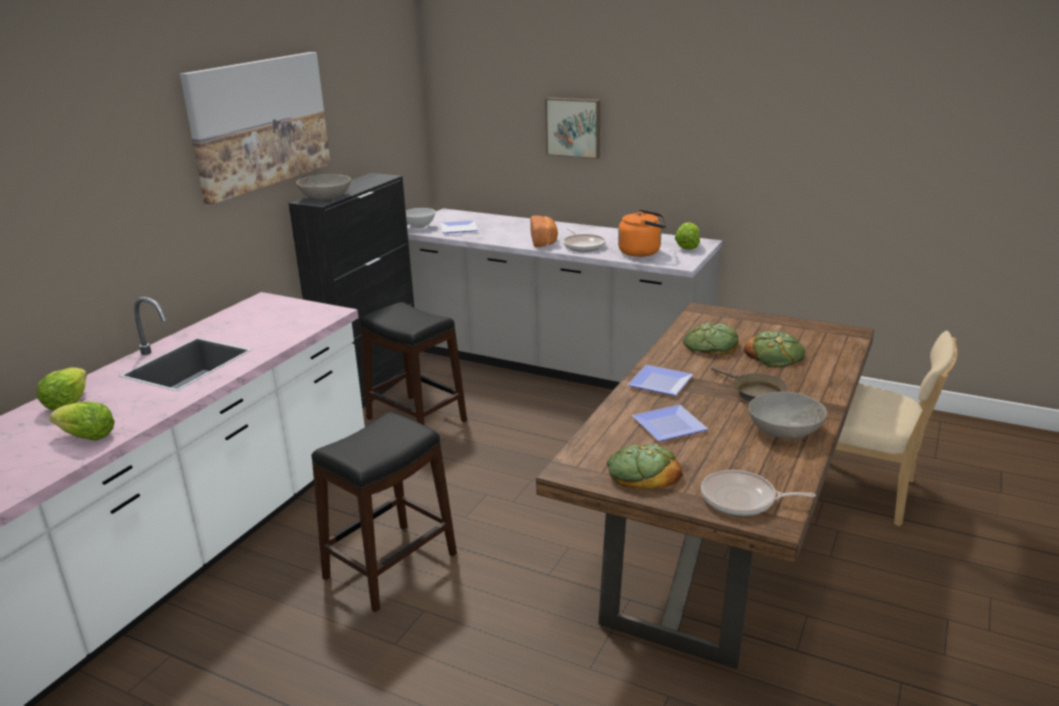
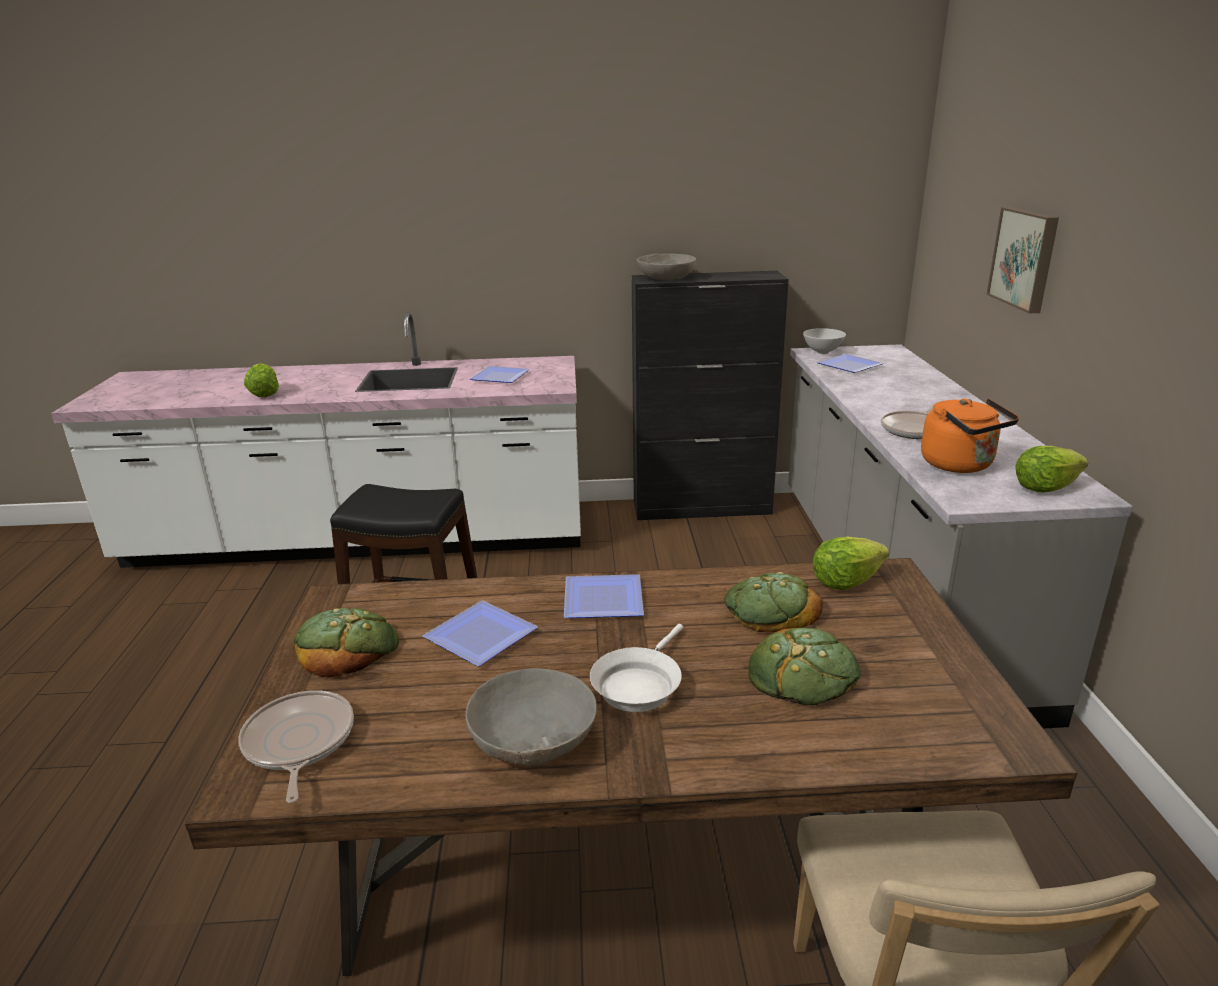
camera: 60 degrees right, 0 degrees up
(67, 403) = (316, 373): lettuce -> lettuce (845, 582)
(259, 123) = (612, 183): picture -> none
(266, 326) = (501, 378): none -> plate
(416, 419) = (670, 553): black stool -> none
(544, 241) = (889, 408): bread -> none
(754, 393) = (639, 684): brown frying pan -> white frying pan

